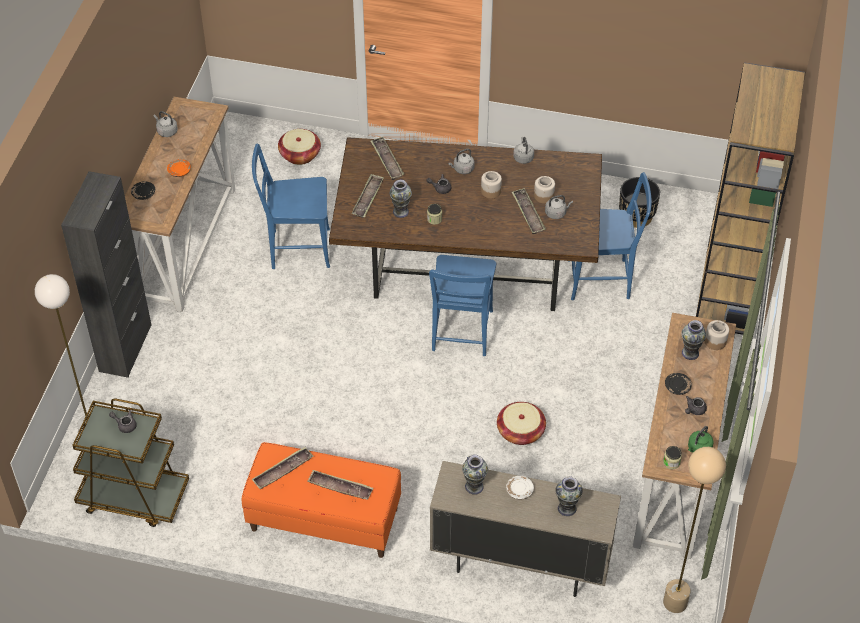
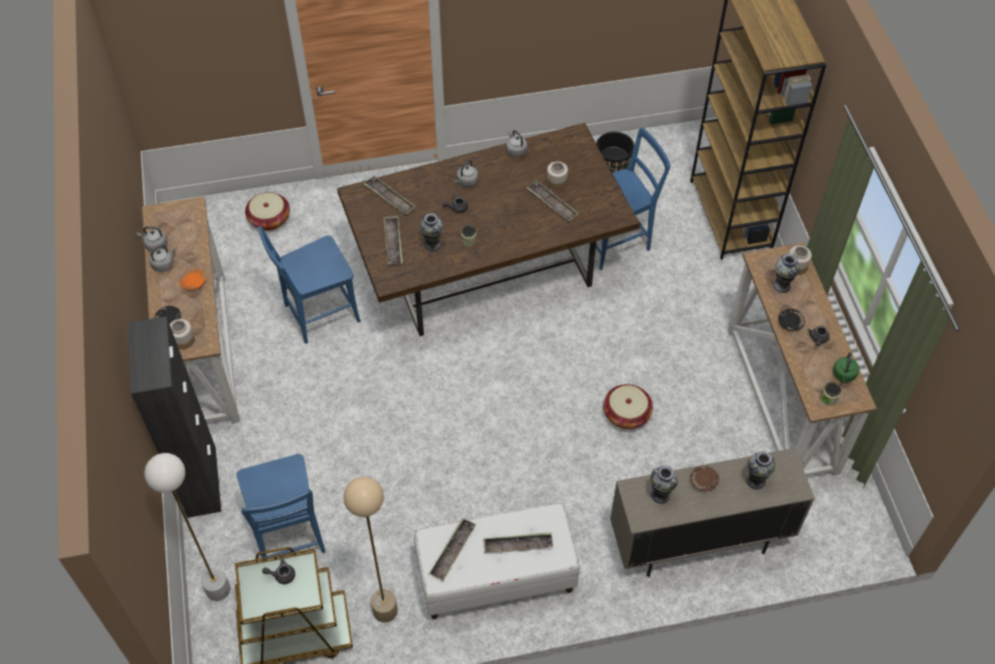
camera: 25 degrees left, 5 degrees up
(324, 520) = (496, 578): orange bench -> white bench
(461, 334) = (520, 340): blue chair -> blue chair (289, 536)
(491, 191) = (505, 194): jar -> jar (183, 340)
(519, 490) = (704, 481): white plate -> brown plate
(556, 213) = (578, 194): grey kettle -> grey kettle (164, 264)
(675, 602) = (850, 521): beige floor lamp -> beige floor lamp (385, 611)

